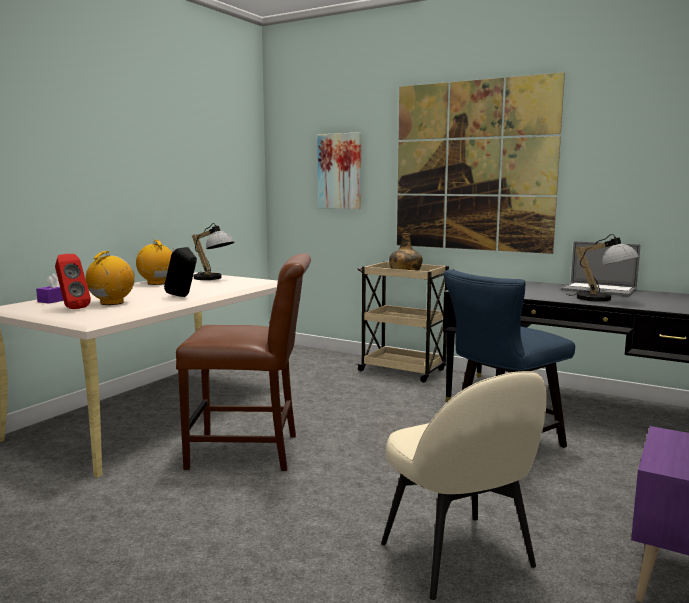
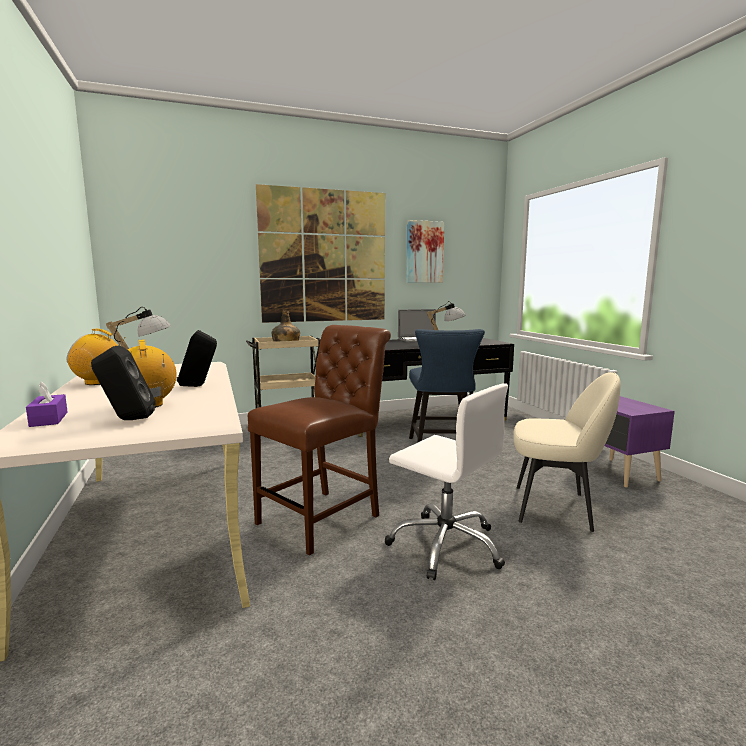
camera: 50 degrees left, 0 degrees up
(71, 308) = (126, 420): red speaker -> black speaker
(272, 518) = (446, 545): none -> white office chair
(340, 171) = (195, 257): picture -> picture (424, 252)

